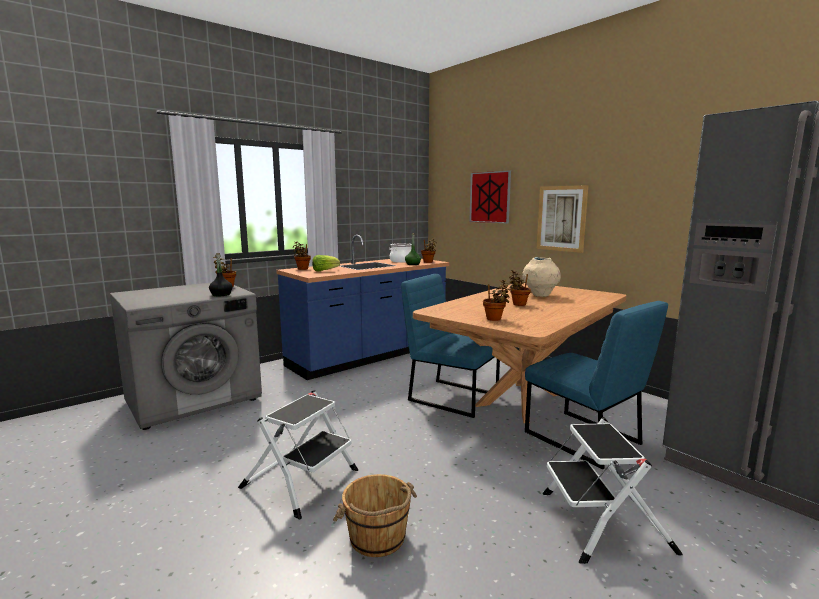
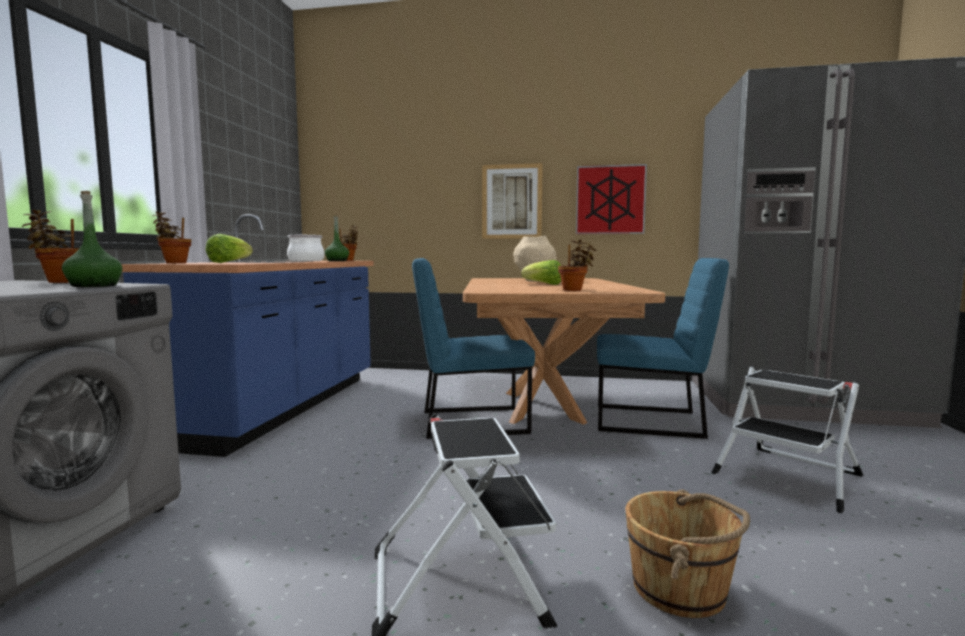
camera: 40 degrees left, 5 degrees down
(221, 294) = (94, 286): black bottle -> green bottle
(490, 197) = (408, 179): picture -> picture (610, 200)
(518, 304) = (544, 284): potted plant -> lettuce

